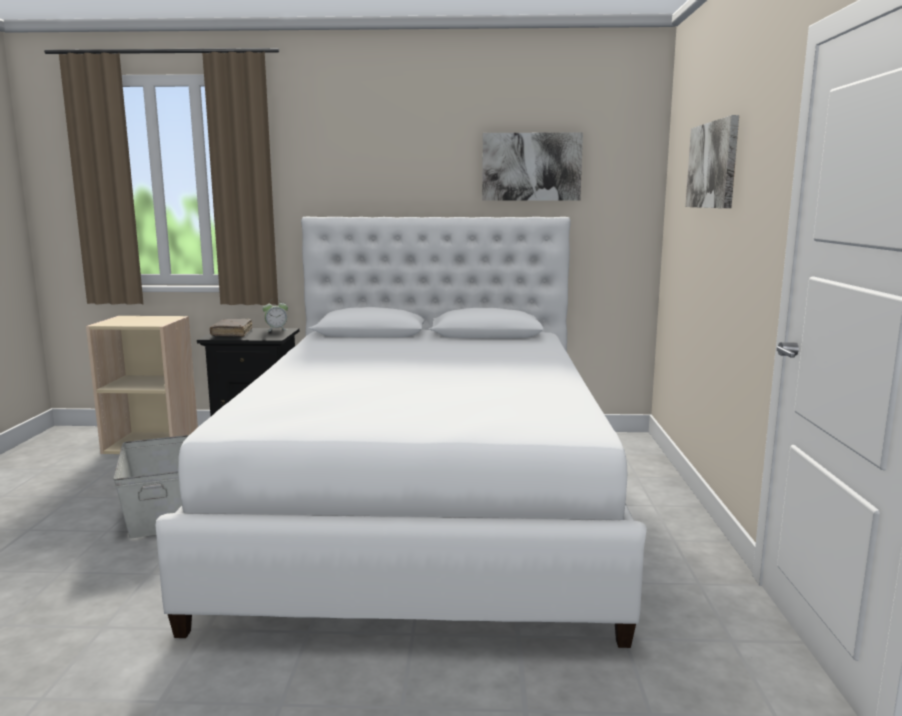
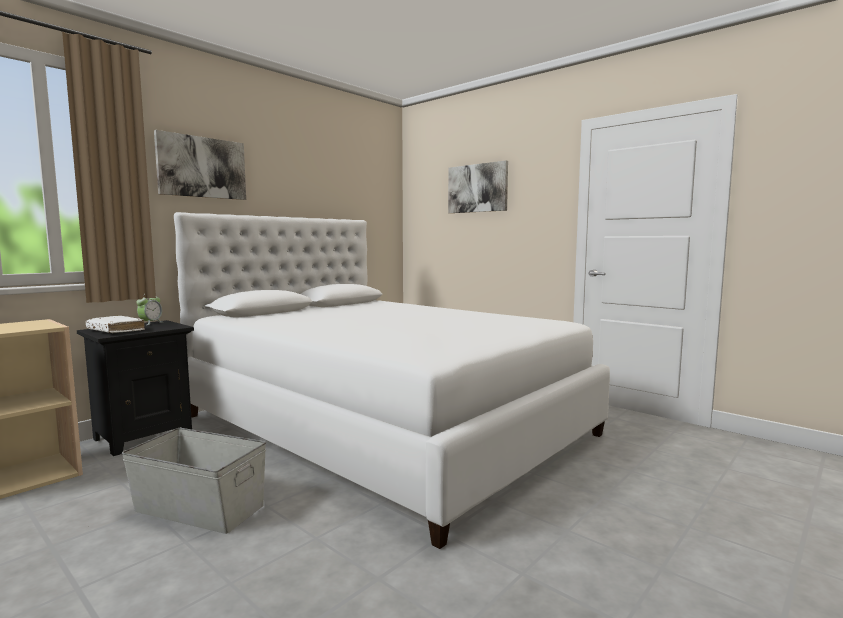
camera: 50 degrees left, 5 degrees down
(232, 333) = (115, 330): brown book -> white book
(531, 167) = (337, 184): picture -> picture (202, 167)

